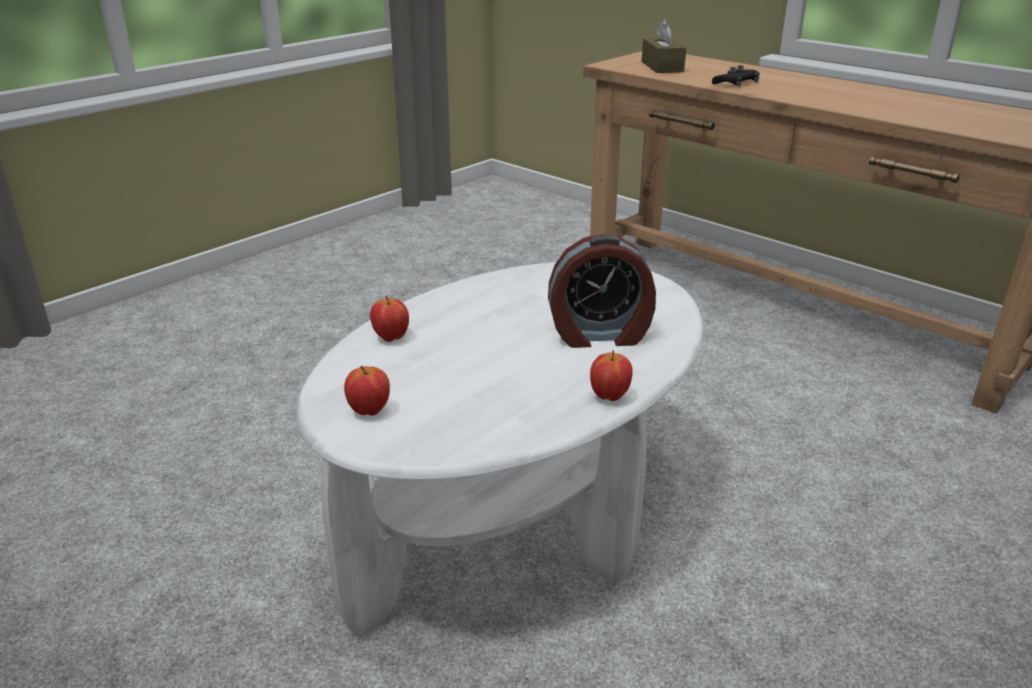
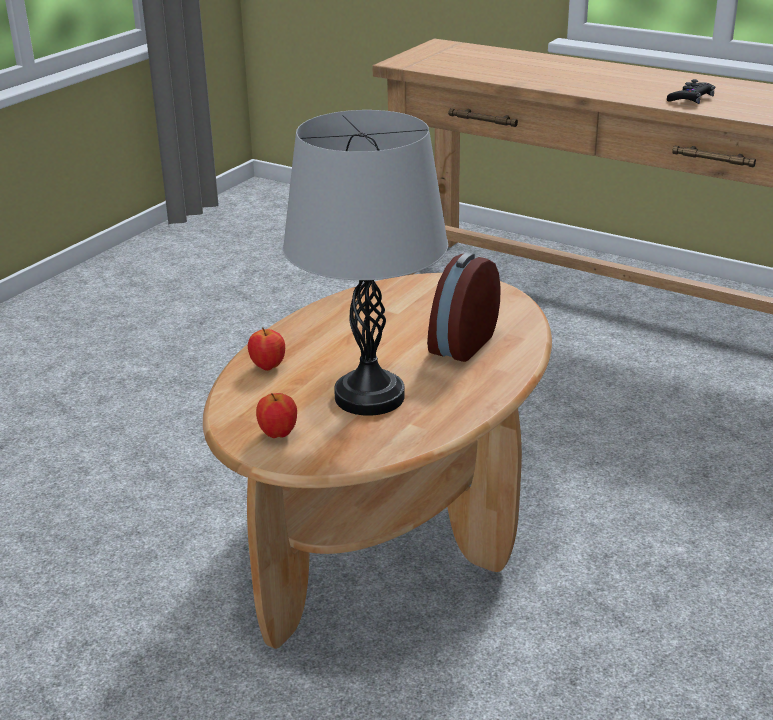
camera: 10 degrees left, 0 degrees up
(482, 381) = (369, 397): none -> grey table lamp
(515, 519) = (389, 529): white coffee table -> brown coffee table
(600, 335) = (460, 343): alarm clock -> alarm clock turned 135 degrees clockwise
(609, 396) = (487, 397): apple -> none
(662, 67) = (453, 61): brown tissue box -> none
(736, 83) = (533, 78): black game controller -> black game controller (691, 99)

